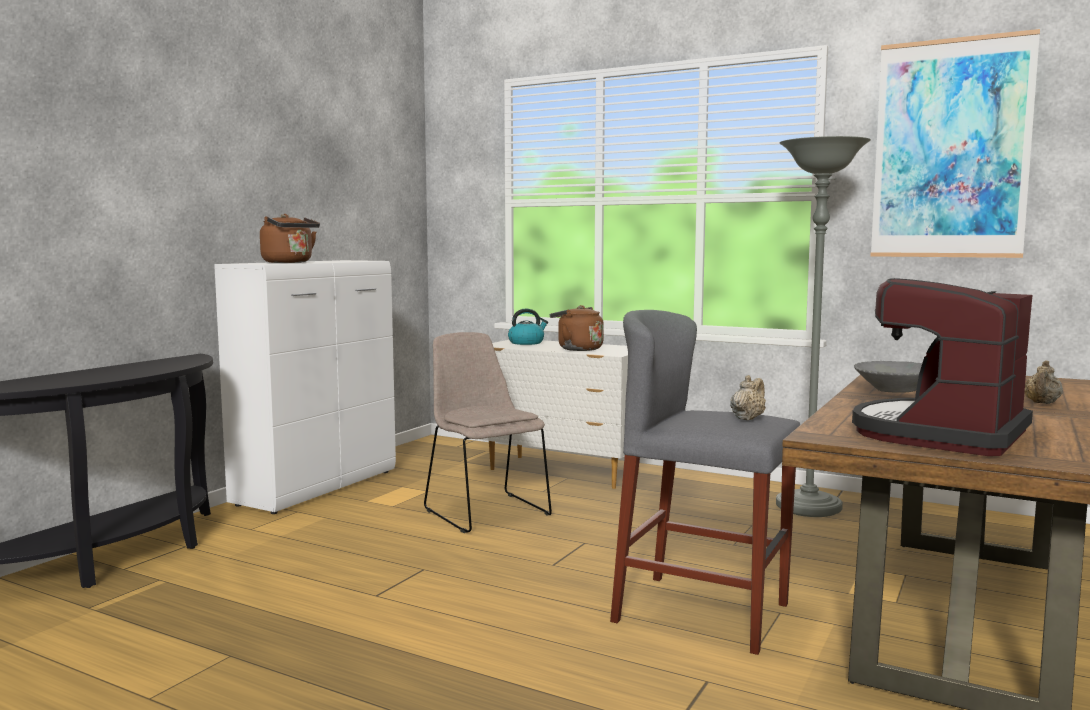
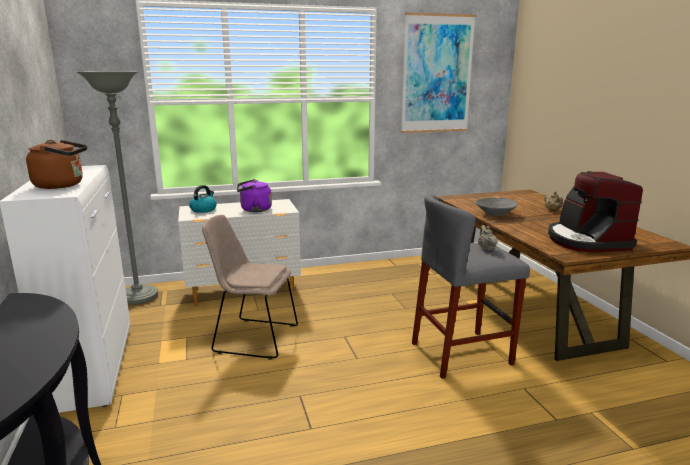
camera: 45 degrees left, 10 degrees up
(577, 349) = (254, 210): brown kettle -> purple kettle
(808, 508) = (394, 274): grey floor lamp -> grey floor lamp (138, 297)

